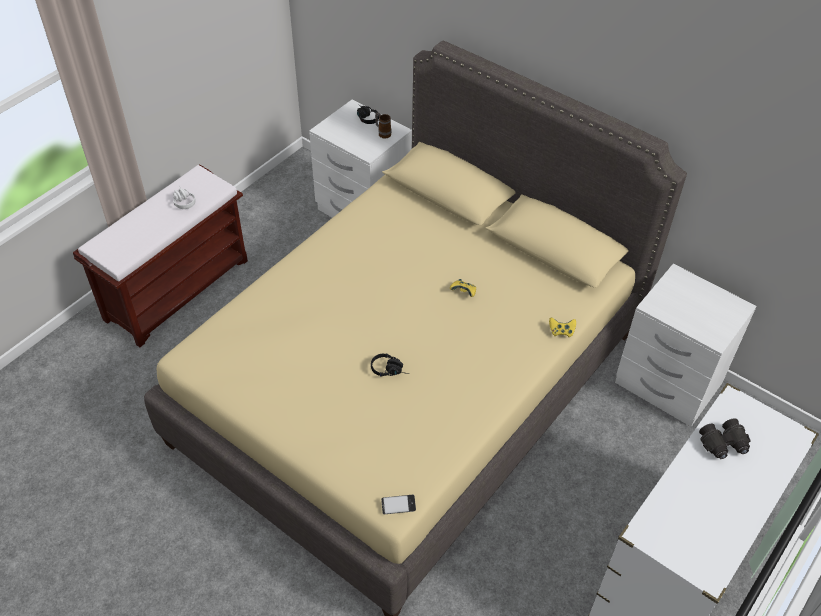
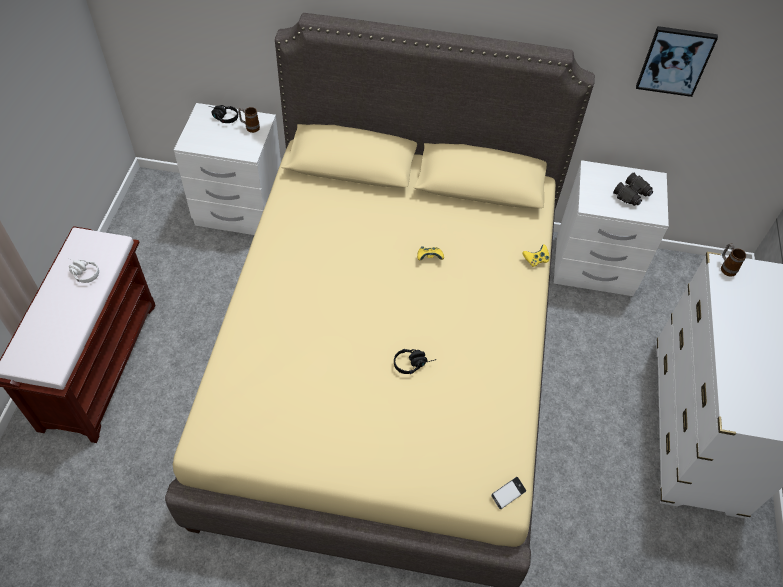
camera: 30 degrees left, 5 degrees up
(723, 444) = (740, 308): black binoculars -> black binoculars (632, 195)
(736, 404) = (726, 267): none -> mug
(767, 183) = (675, 60): none -> picture

